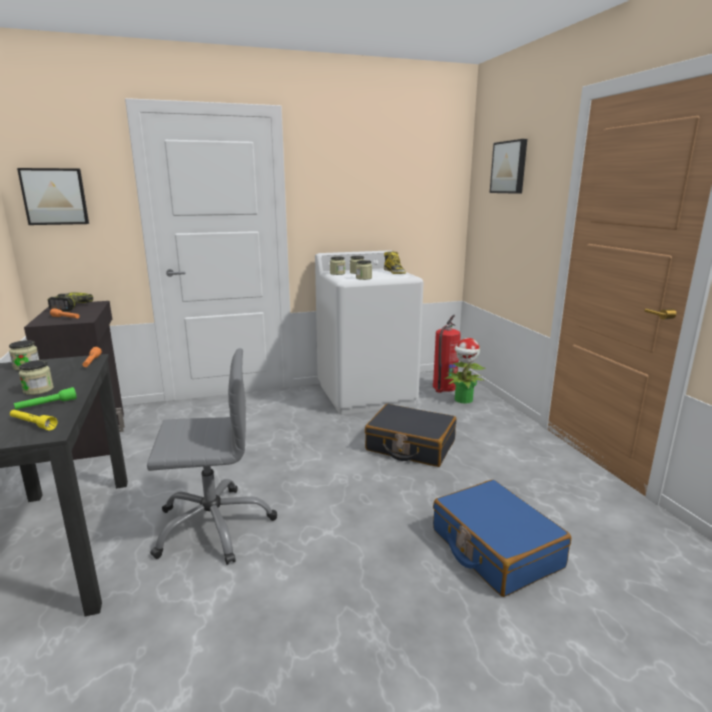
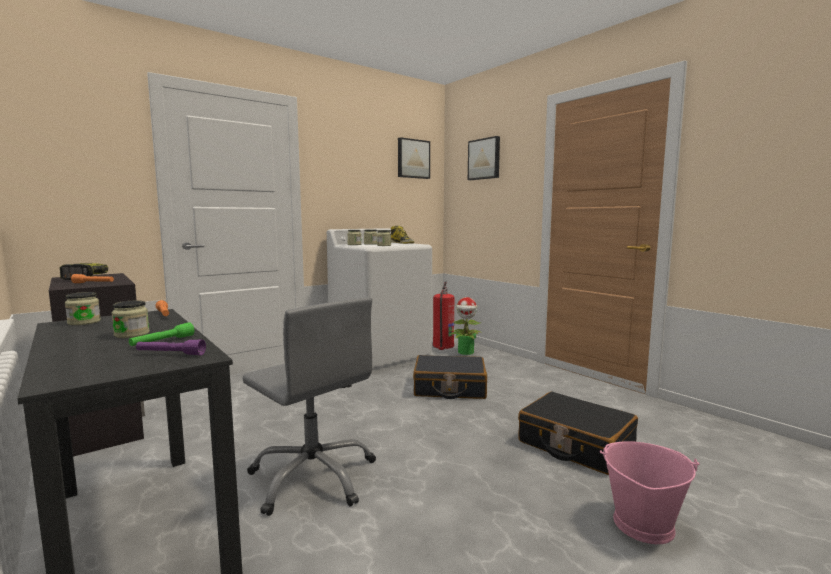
camera: 20 degrees left, 10 degrees down
(33, 424) = (170, 354): yellow flashlight -> purple flashlight
(55, 196) = (60, 162): picture -> picture (413, 159)
(213, 525) = (313, 477): grey office chair -> grey office chair turned 75 degrees clockwise
(489, 667) = (642, 524): none -> pink bucket
(495, 548) = (575, 445): blue suitcase -> black suitcase

